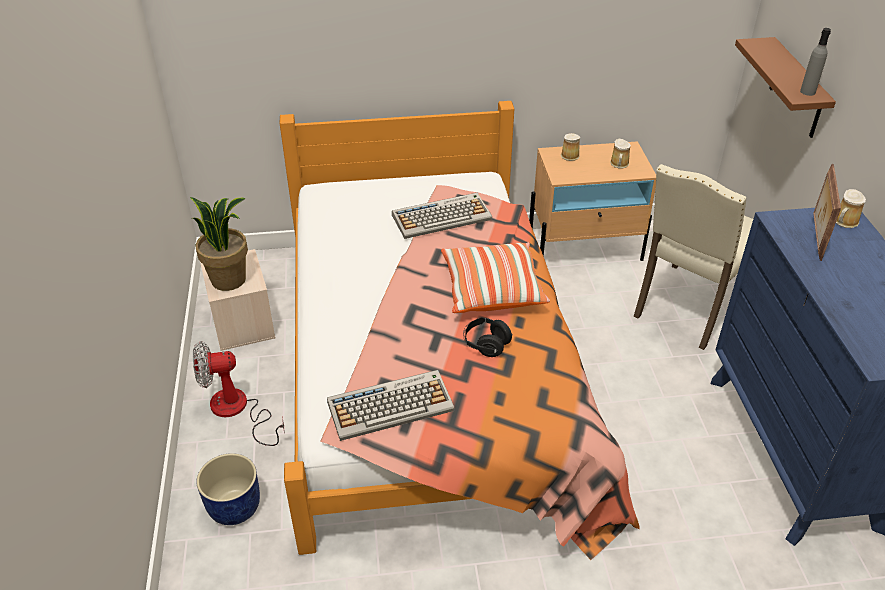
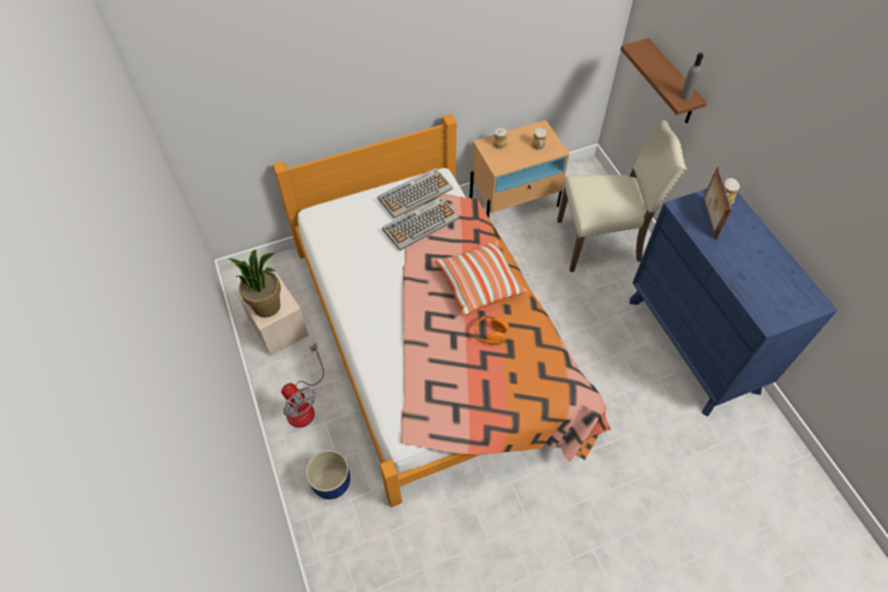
camera: 15 degrees left, 15 degrees up
(237, 410) = (304, 404): fan -> fan turned 105 degrees counterclockwise
(391, 405) = (441, 402): keyboard -> keyboard (415, 193)
(486, 345) = (490, 334): black headphones -> orange headphones
(689, 308) = (601, 242): beige chair -> beige chair turned 120 degrees counterclockwise

